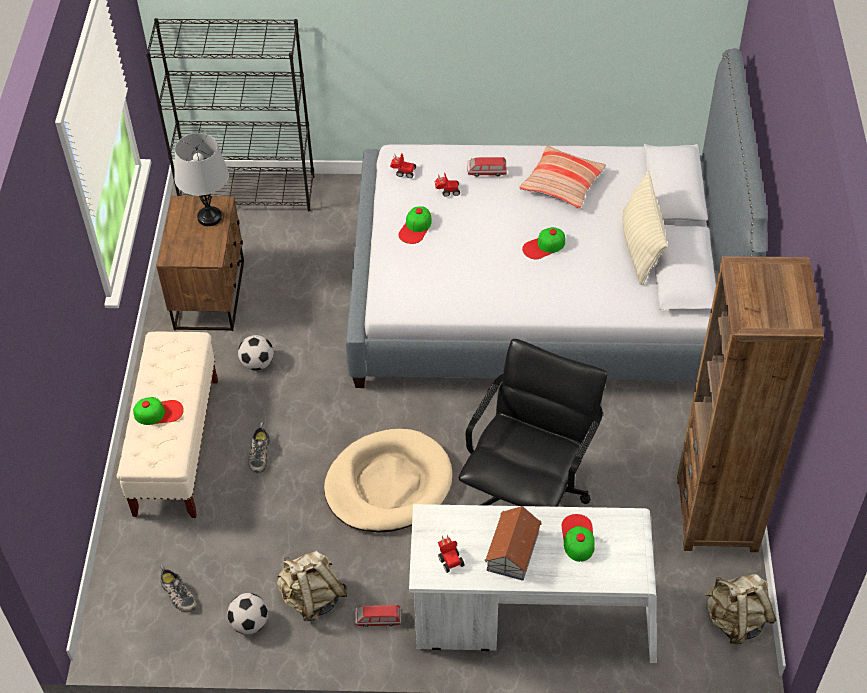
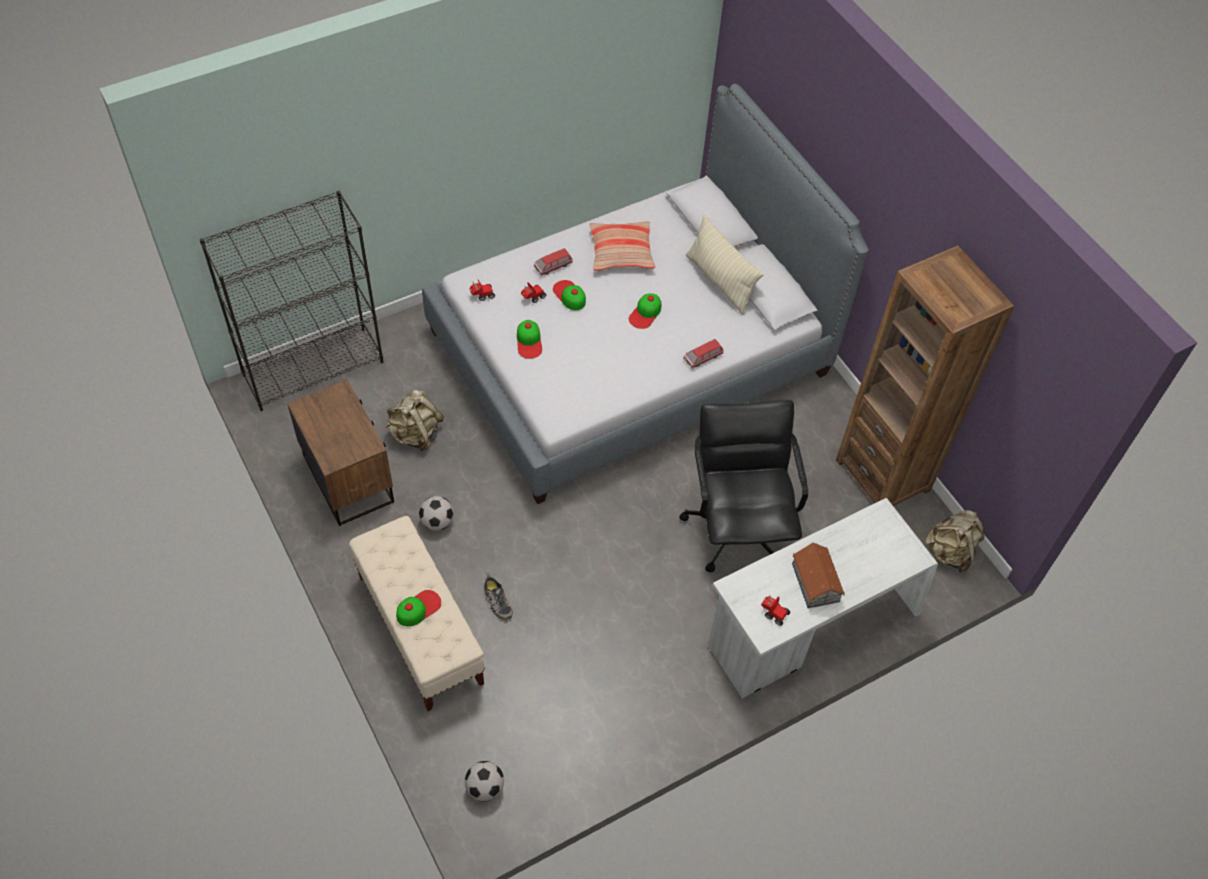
camera: 35 degrees left, 5 degrees up
(177, 594) = (516, 758): shoe -> none
(209, 217) = (339, 409): grey table lamp -> none
(250, 623) = (595, 749): football -> football (485, 787)
(312, 598) = (630, 701): beige backpack -> beige backpack (416, 434)
(378, 619) = (694, 690): toy car -> toy car (702, 357)
(388, 484) = (623, 574): beige dog bed -> none
(578, 537) = (854, 546): cap -> cap (569, 295)

